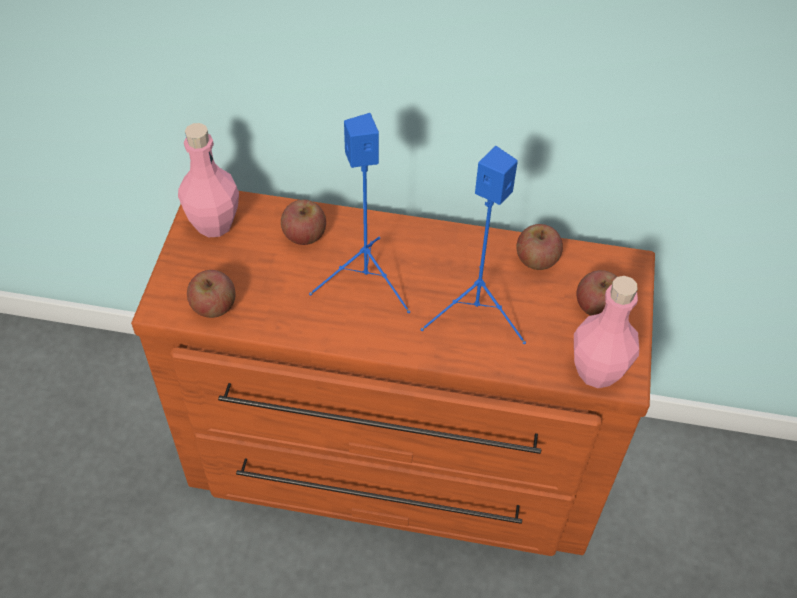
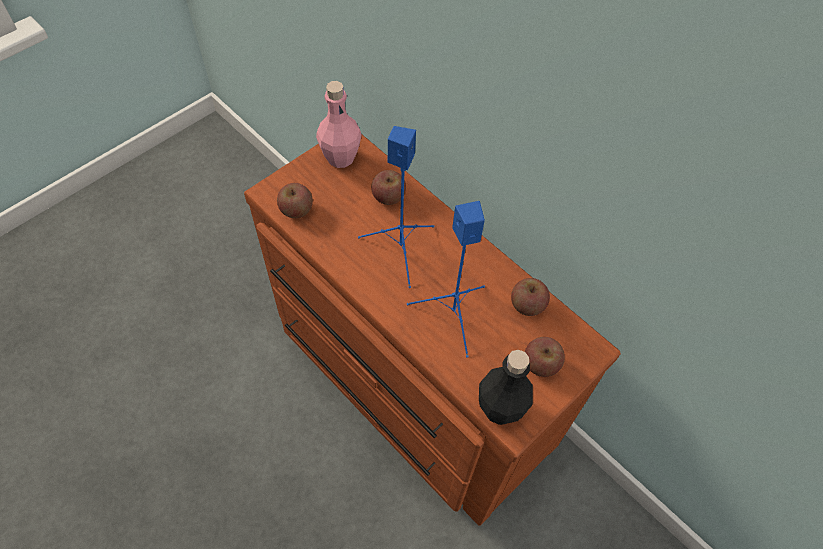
camera: 35 degrees right, 5 degrees up
(597, 371) = (500, 409): pink bottle -> black bottle

